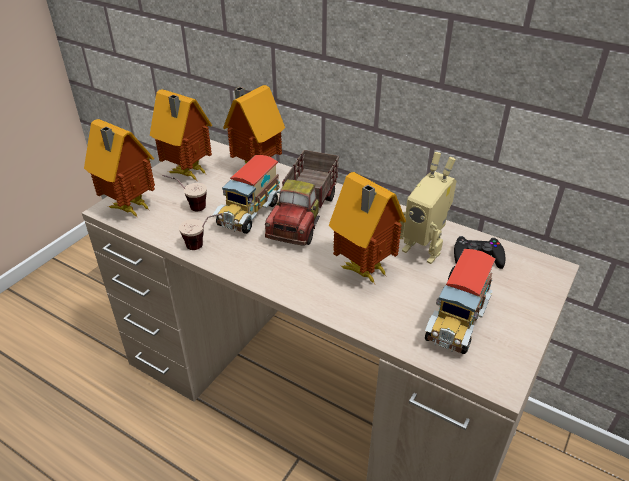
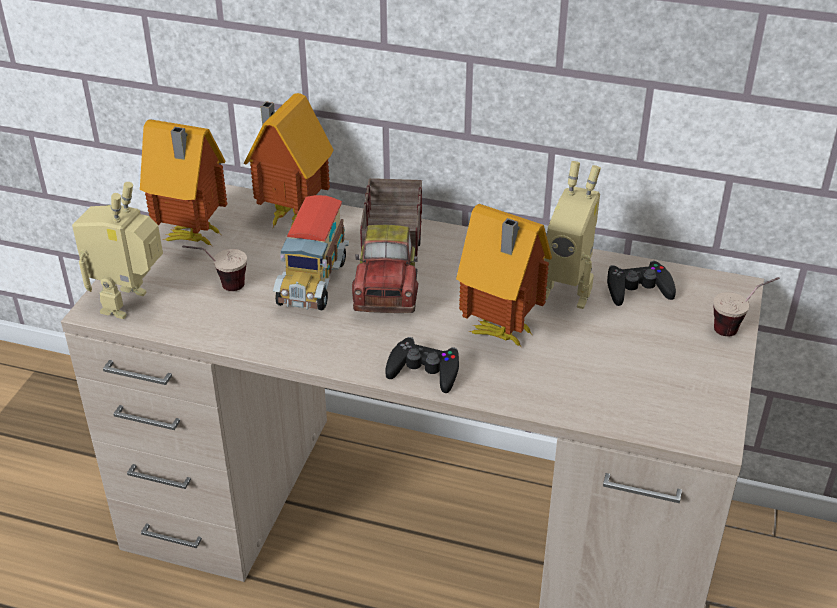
camera: 15 degrees left, 0 degrees up
(129, 209) = (131, 304): toy house -> toy robot
(204, 245) = (270, 337): cup -> cup (738, 327)
(297, 288) = (424, 371): none -> black game controller
(455, 322) = (638, 375): toy truck -> none

